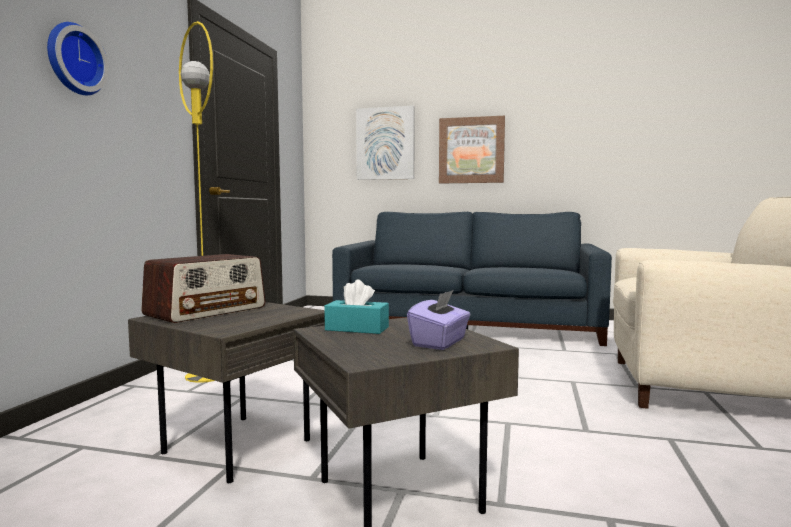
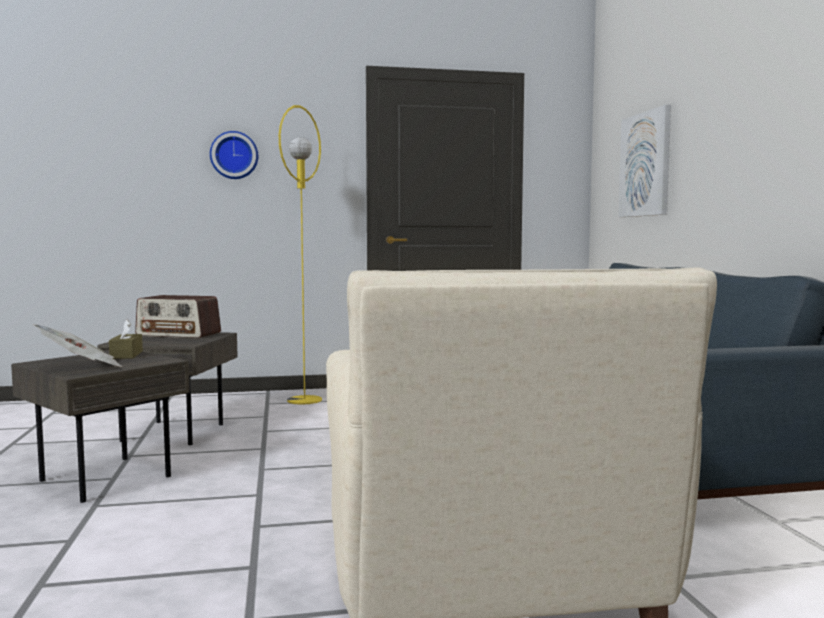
camera: 65 degrees right, 0 degrees up
(357, 328) = (126, 355): turquoise tissue box -> brown tissue box
(440, 343) = (81, 368): purple tissue box -> newspaper
(471, 150) = (723, 165): picture -> none

